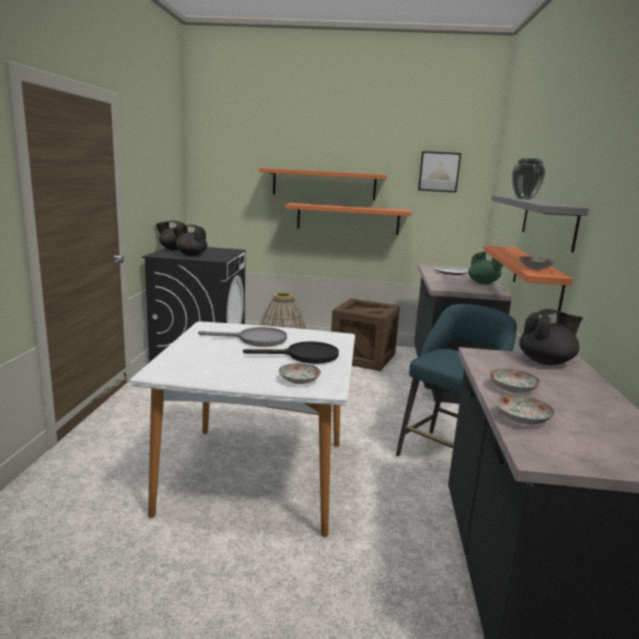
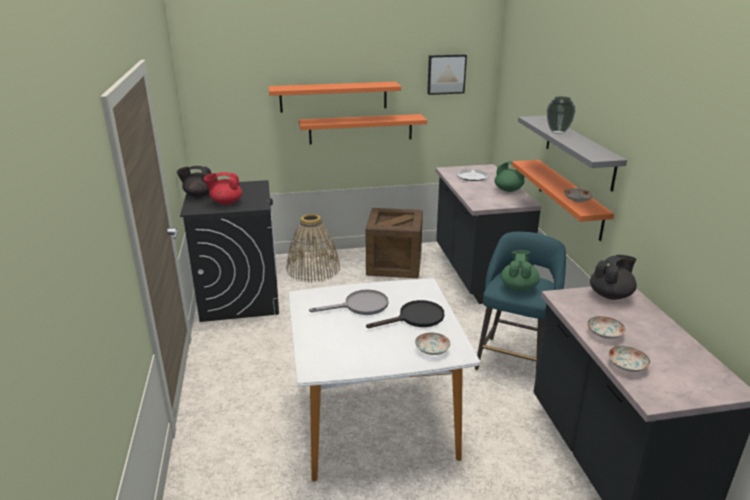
camera: 15 degrees left, 10 degrees up
(191, 255) = (226, 202): black teapot -> red teapot
(452, 360) = (518, 287): none -> green teapot

